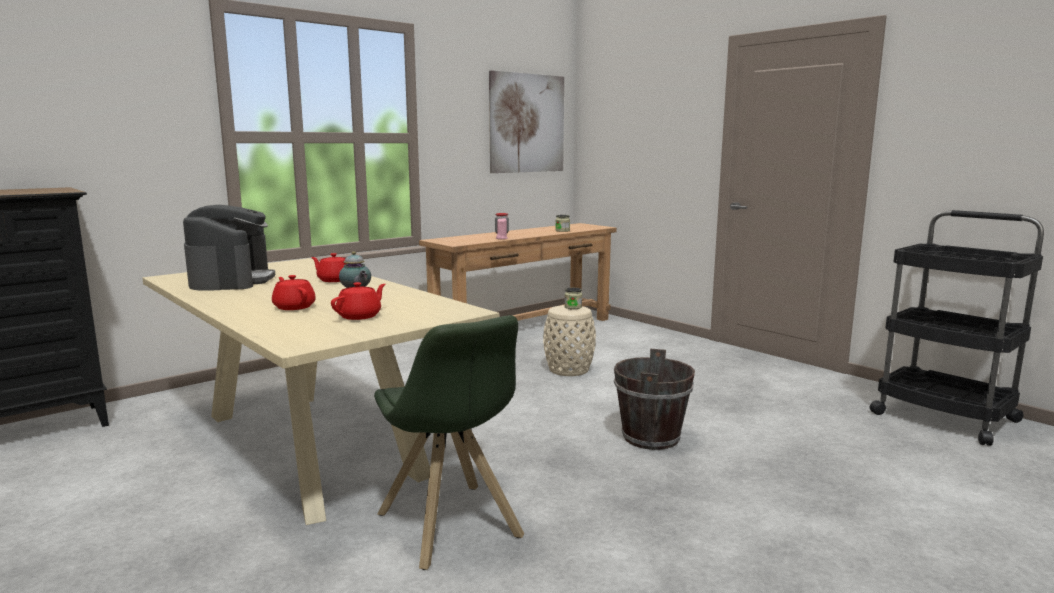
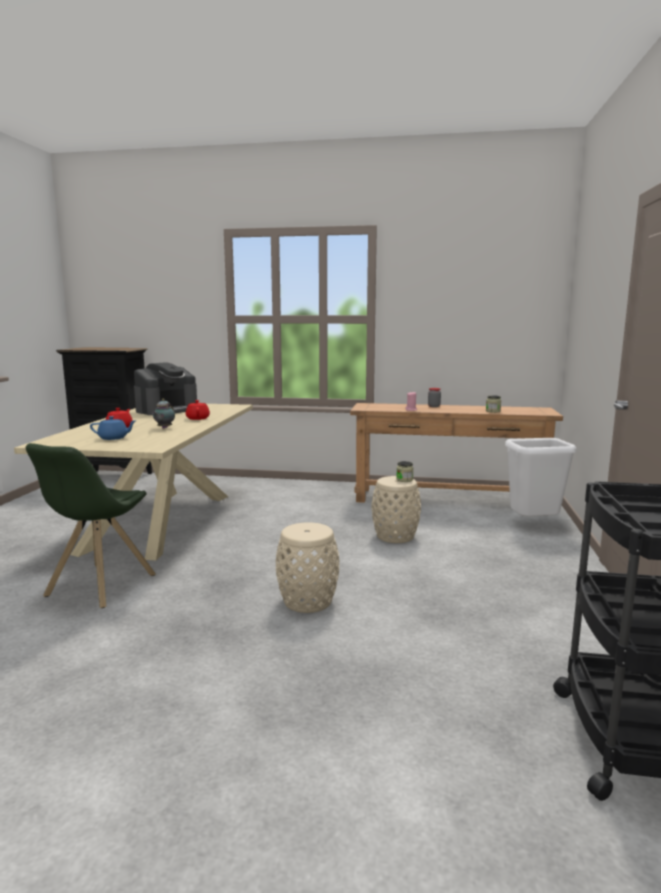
camera: 50 degrees right, 0 degrees up
(360, 316) = (113, 438): red teapot -> blue teapot
(527, 123) = (499, 304): picture -> none
(626, 331) = (532, 526): none -> white trash can
(651, 438) = (308, 601): brown bucket -> beige stool

